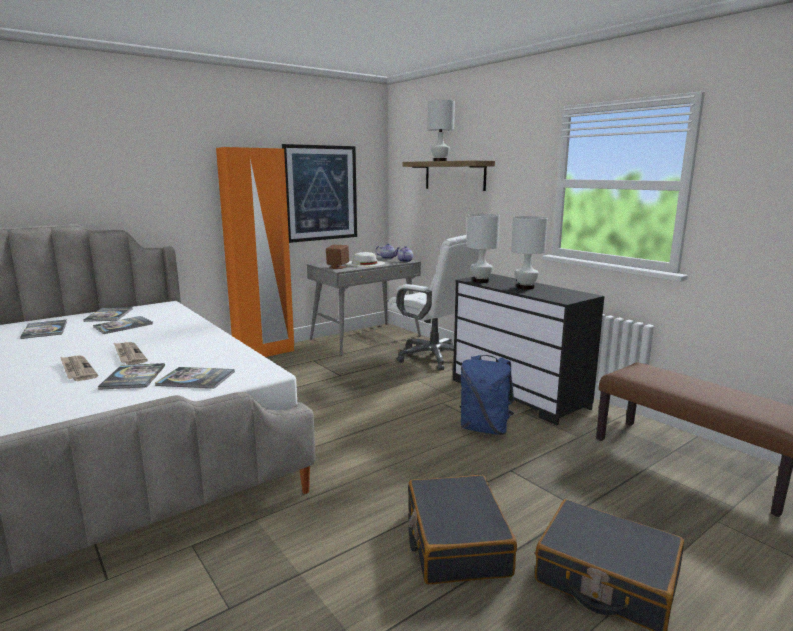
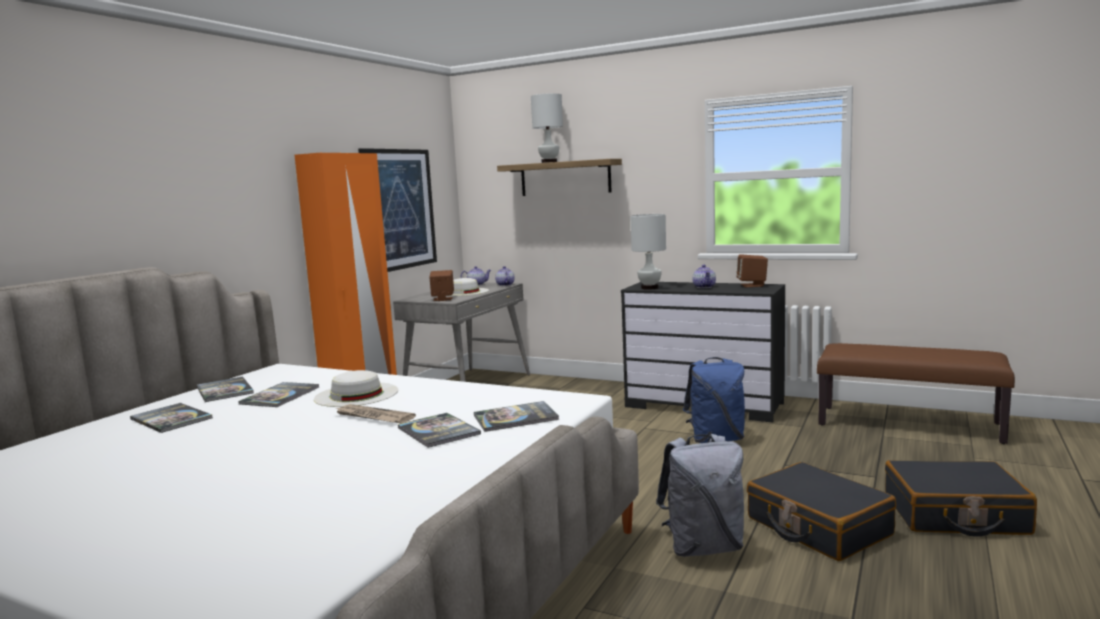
camera: 25 degrees left, 5 degrees down
(77, 370) = (345, 440): newspaper -> none
(159, 334) = (356, 394): none -> white hat
(339, 526) = (703, 547): none -> grey backpack
(435, 357) = (574, 390): white office chair -> none
(526, 287) = (704, 287): white table lamp -> teapot
(570, 292) = (752, 285): none -> brown speaker

